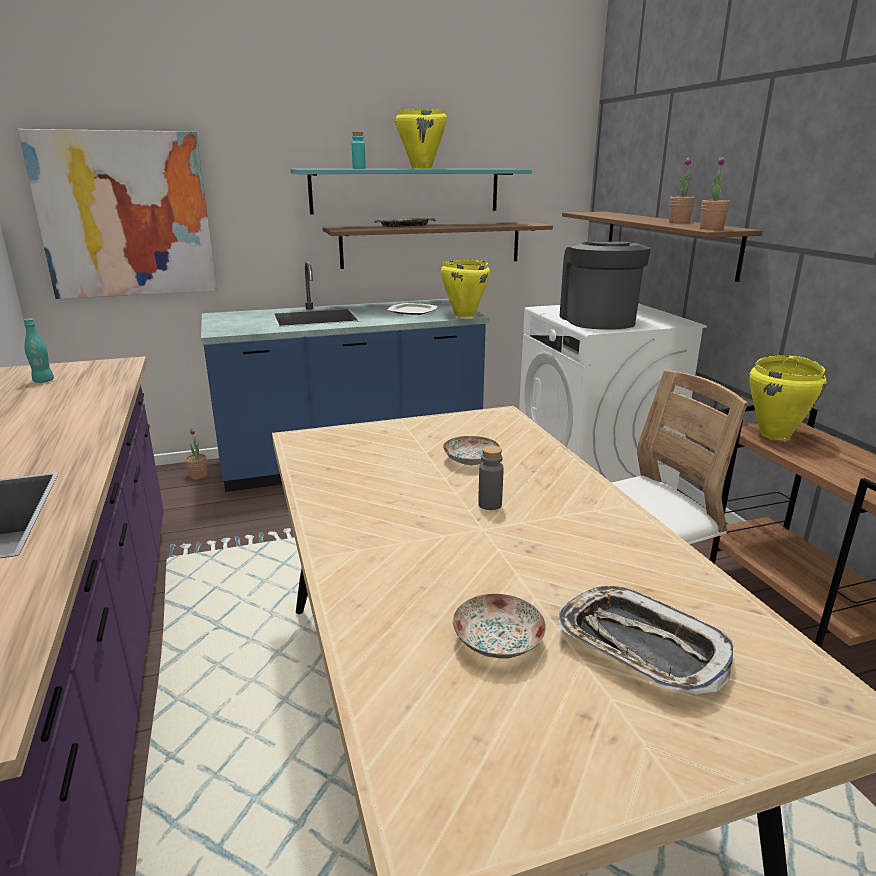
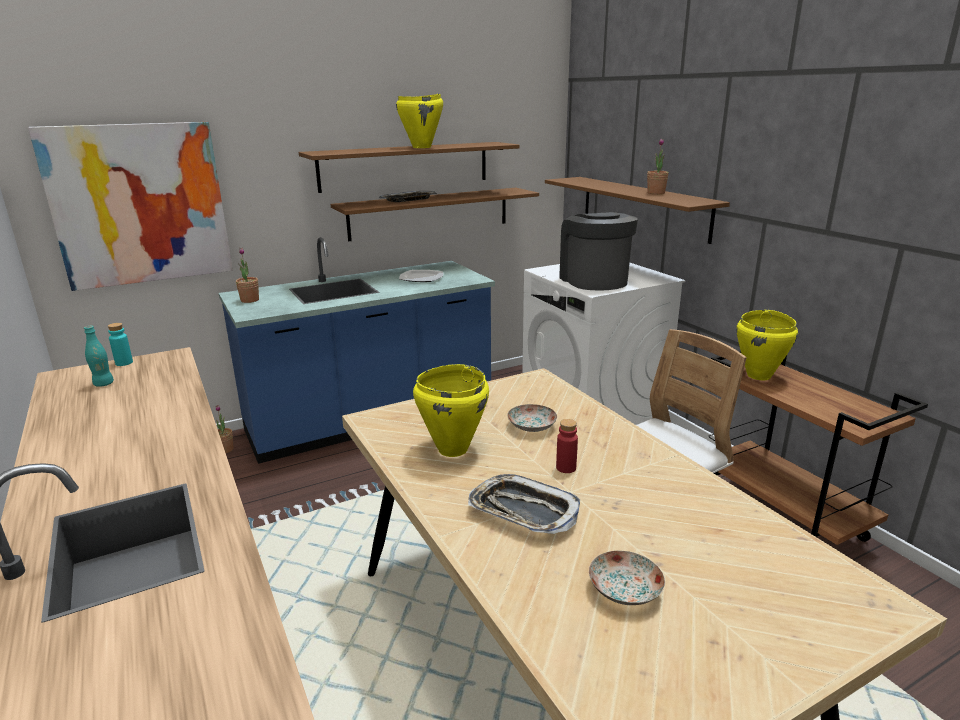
camera: 10 degrees left, 0 degrees up
(359, 168) = (366, 150): turquoise bottle -> turquoise bottle (124, 363)
(406, 190) = (405, 166): turquoise shelf -> brown shelf
(464, 315) = (470, 280): yellow cooking pot -> yellow cooking pot (452, 449)
(490, 504) = (566, 468): grey bottle -> red bottle
(640, 646) = (731, 579): tray -> tray (523, 511)
(711, 229) = (689, 202): potted plant -> potted plant (249, 300)

